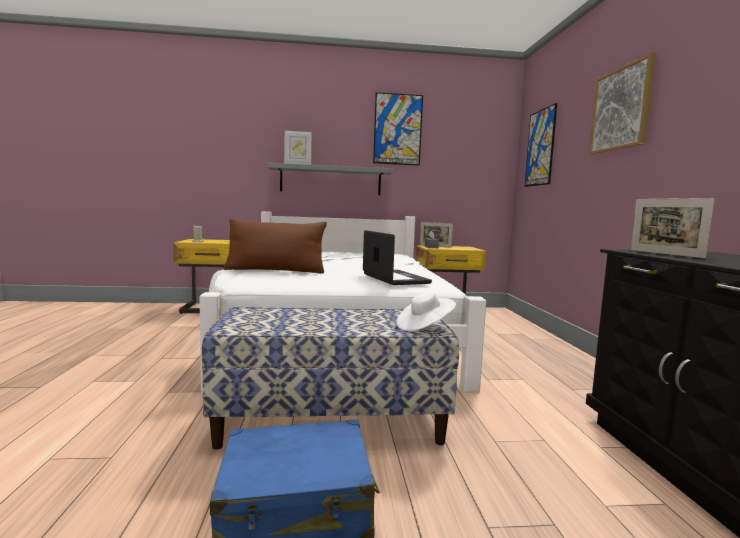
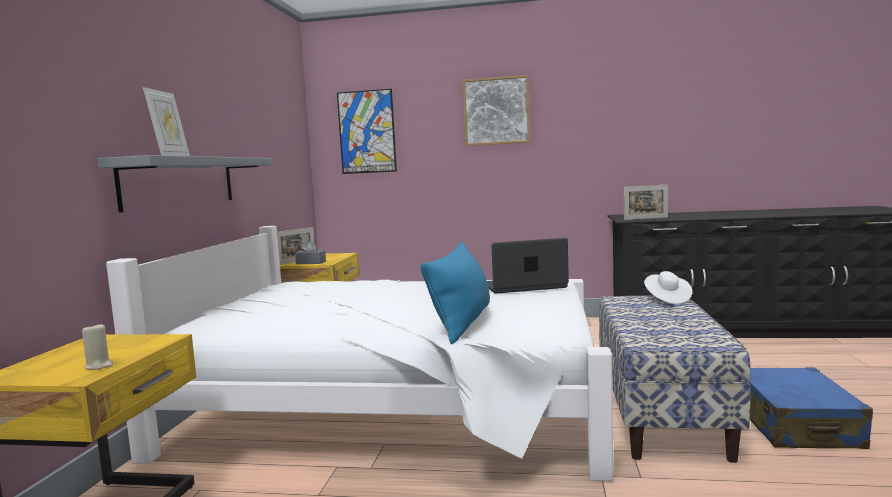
camera: 75 degrees left, 0 degrees up
(275, 270) = (462, 322): brown pillow -> blue pillow
(397, 129) = (233, 96): picture -> none

